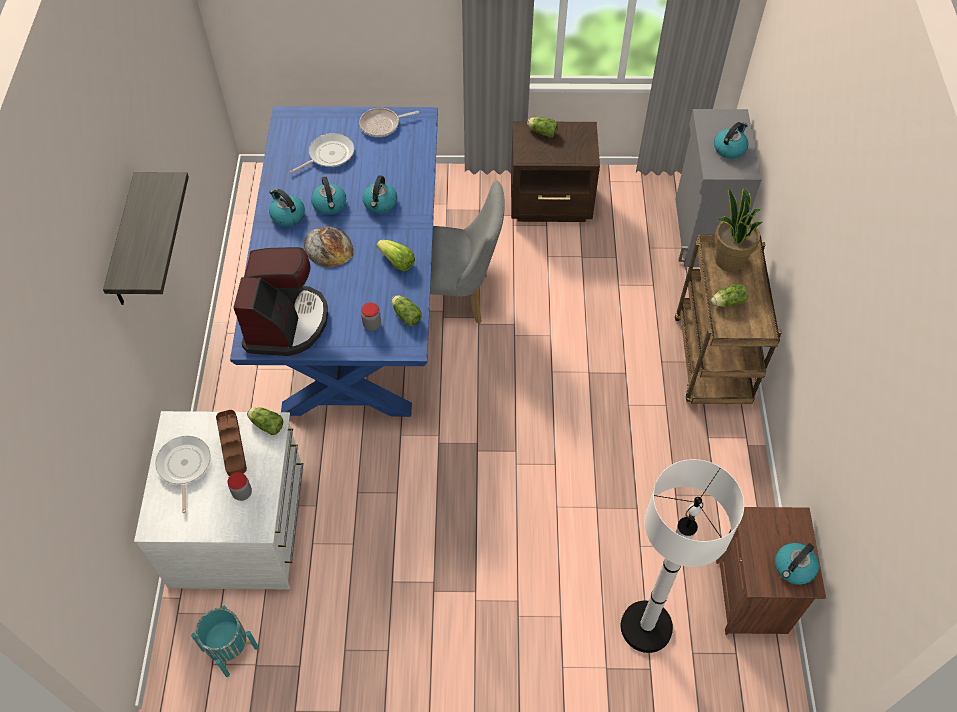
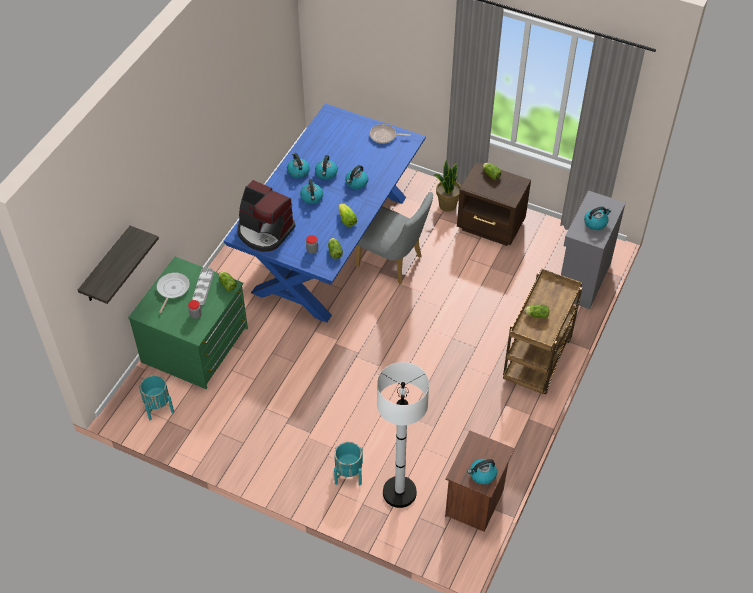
camera: 25 degrees right, 5 degrees down
(125, 244) = (185, 152): shelf -> shelf (106, 266)
(232, 444) = (203, 288): brown tray -> grey tray
(240, 527) = (196, 345): white dresser -> green dresser
(286, 322) = (264, 231): coffee machine -> coffee machine turned 90 degrees clockwise
(328, 247) = (312, 197): bread -> kettle
(329, 155) = (342, 144): frying pan -> none
(562, 629) = (349, 473): none -> turquoise planter
(728, 260) = (554, 291): potted plant -> potted plant (447, 205)

